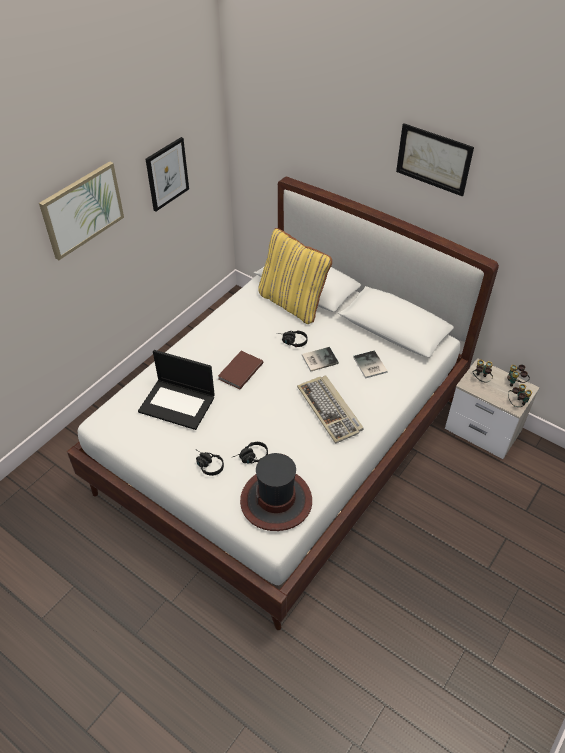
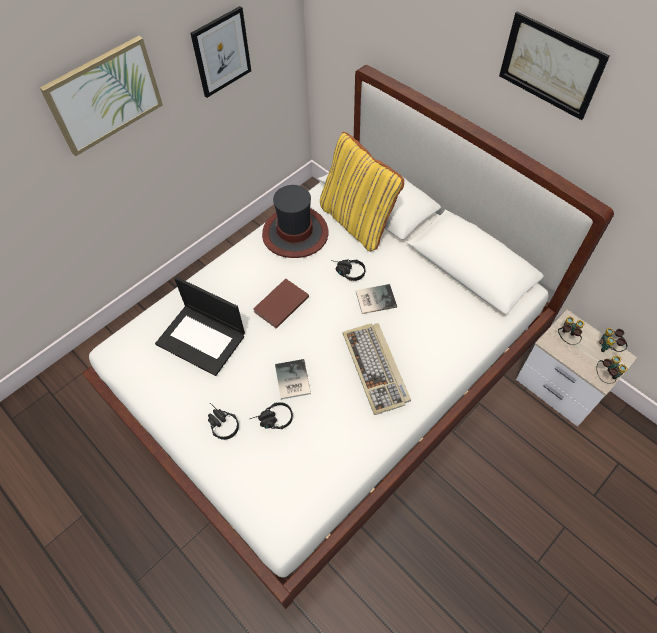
camera: 10 degrees right, 10 degrees up
(276, 500) = (292, 482): hat -> hat (295, 233)
(369, 365) = (433, 314): book -> book (291, 380)

